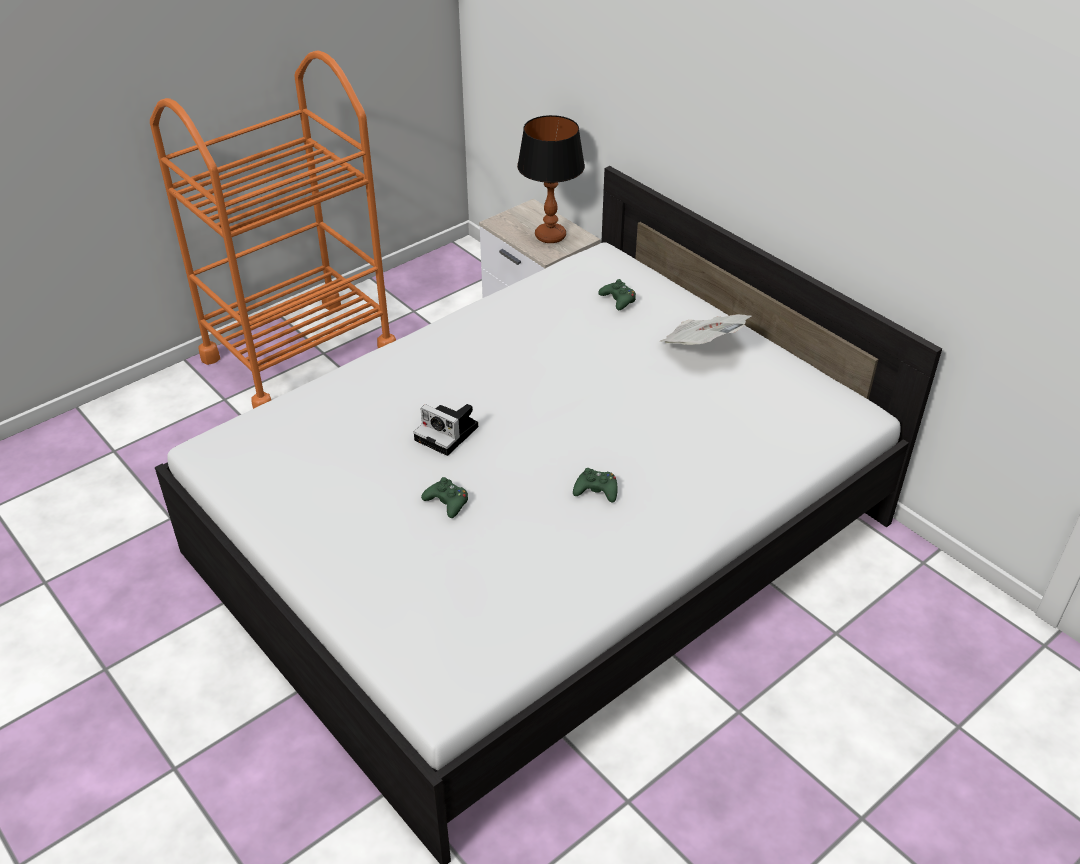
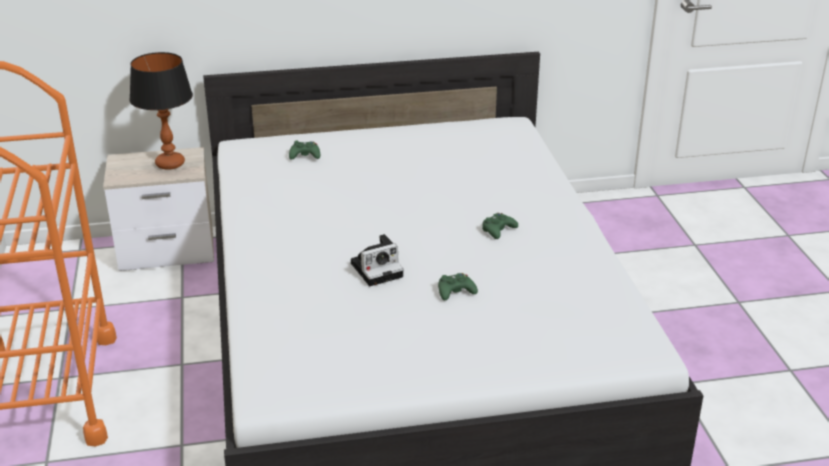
camera: 60 degrees left, 10 degrees down
(702, 347) = (393, 146): newspaper -> none

